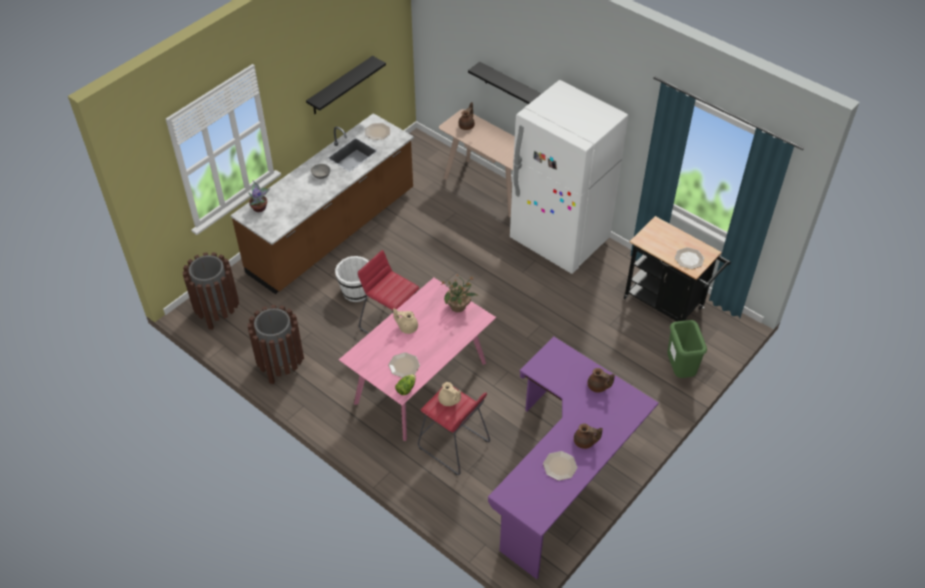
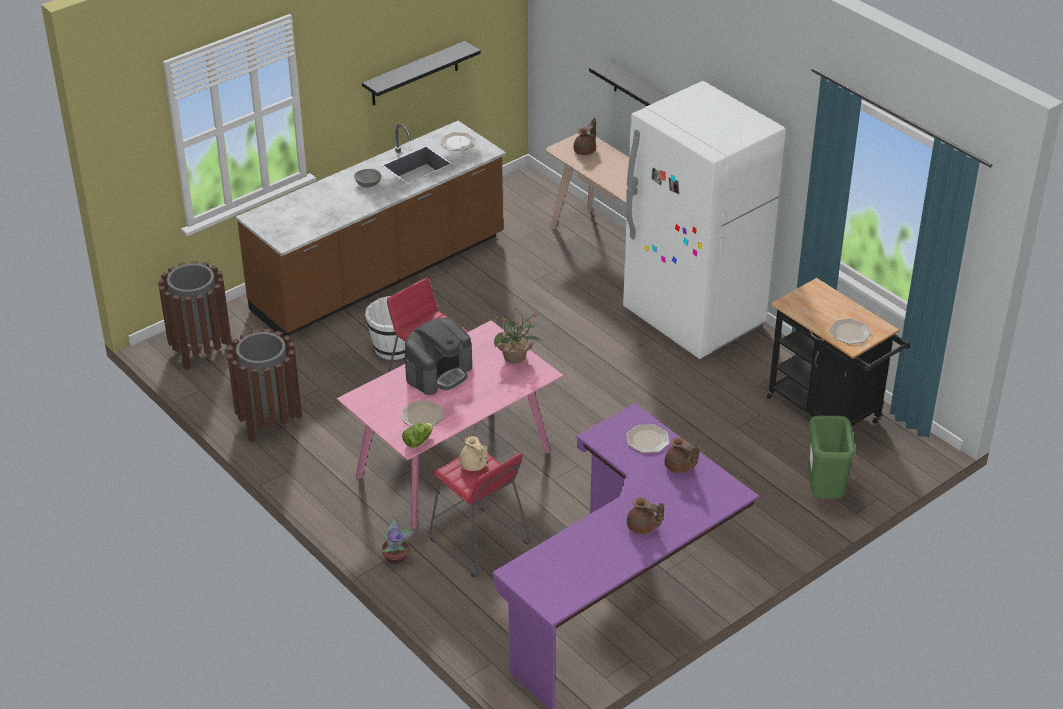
camera: 10 degrees right, 10 degrees down
(260, 208) = (277, 212): potted plant -> potted plant (397, 557)
(407, 327) = (438, 372): beige teapot -> coffee machine
(560, 466) = (600, 550): plate -> plate (648, 439)

